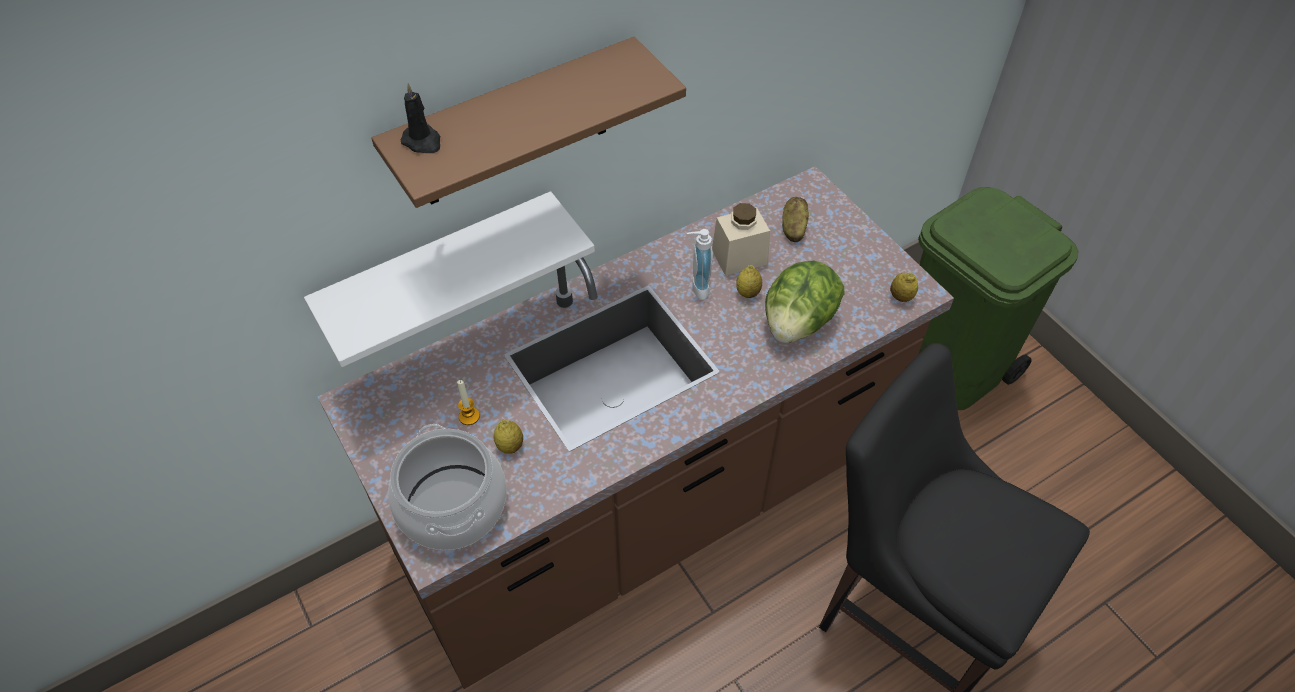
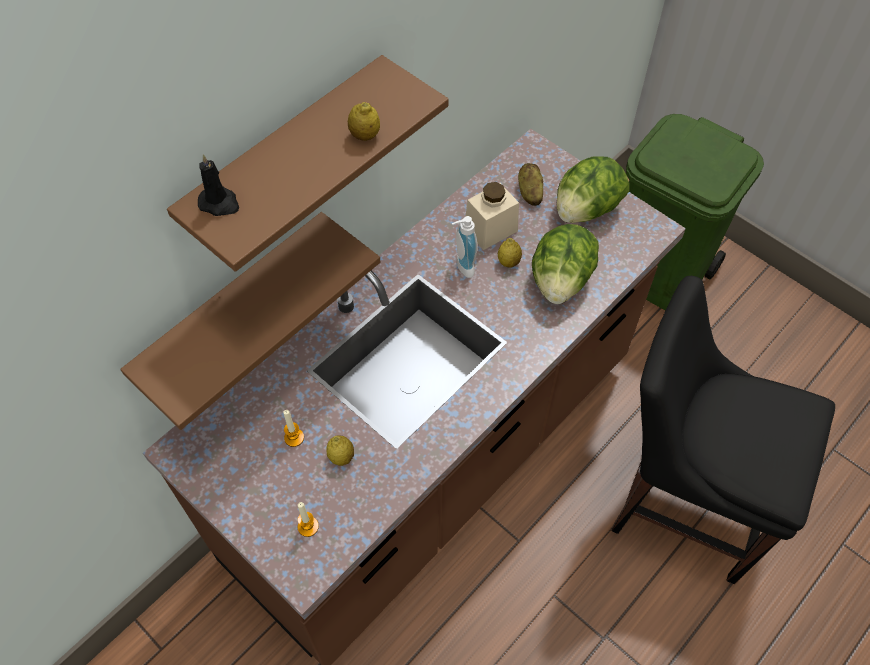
camera: 15 degrees left, 5 degrees up
(440, 274) = (235, 312): white shelf -> brown shelf
(453, 506) = (308, 526): cooking pot -> candle
(849, 257) = (586, 210): none -> lettuce
(901, 297) = (641, 237): lemon -> lemon (365, 135)

